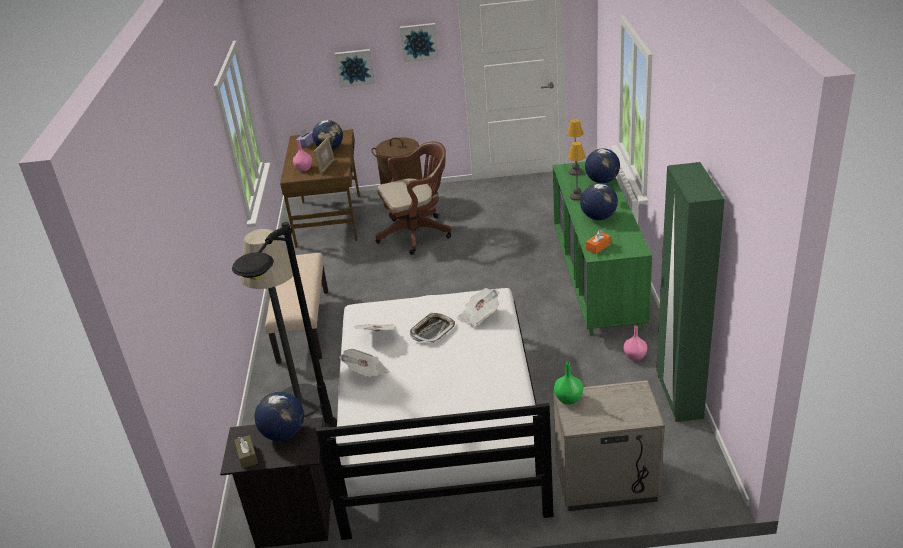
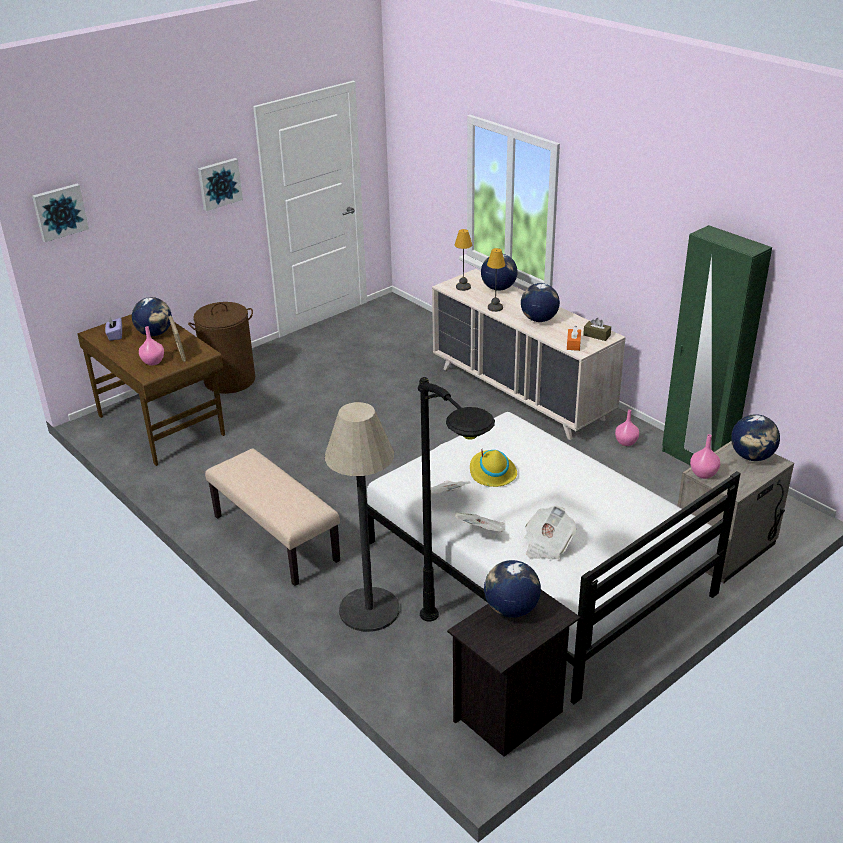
camera: 40 degrees left, 0 degrees up
(247, 456) = (505, 644): brown tissue box -> brown tissue box (596, 335)
(355, 67) = (150, 228): picture -> picture (59, 212)
(418, 233) = (286, 406): brown office chair -> none
(432, 331) = (492, 472): tray -> yellow hat
(479, 316) = (517, 444): newspaper -> newspaper (547, 545)
(568, 399) = (702, 474): green vase -> pink vase
(597, 283) = (521, 393): green dresser -> beige dresser
(632, 403) = (752, 457): none -> globe

